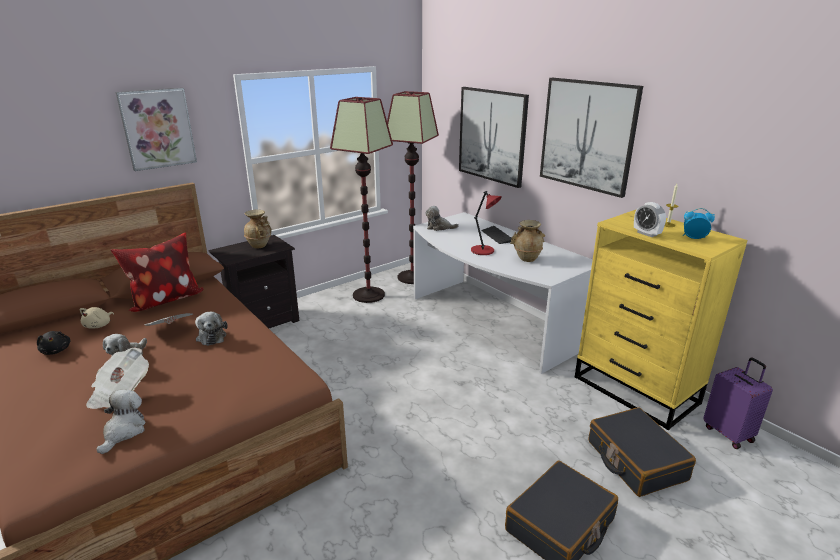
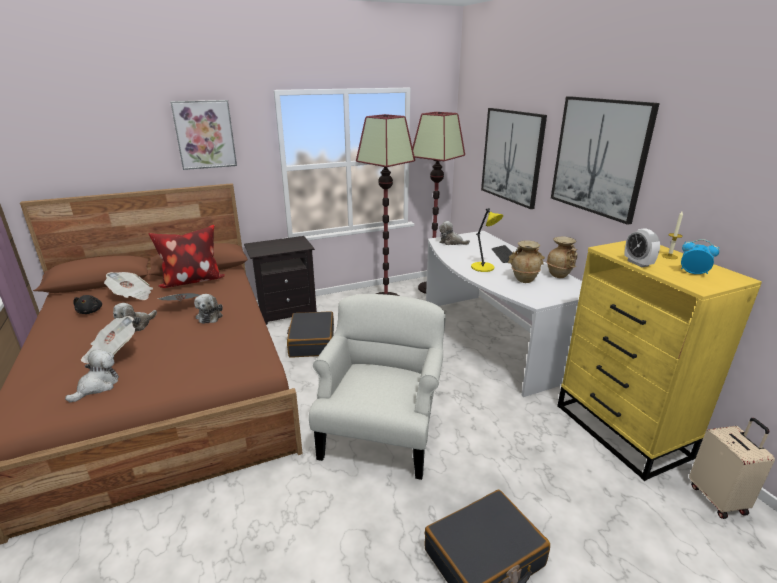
camera: 15 degrees right, 0 degrees up
(99, 325) = (132, 295): beige plush toy -> newspaper
(260, 245) = (287, 244): beige vase -> beige vase (559, 275)
(419, 431) = (381, 432): none -> white armchair
(483, 251) = (483, 268): red table lamp -> yellow table lamp
(635, 460) = (594, 506): black suitcase -> black suitcase (311, 342)
(729, 433) = (718, 499): purple suitcase -> beige suitcase

